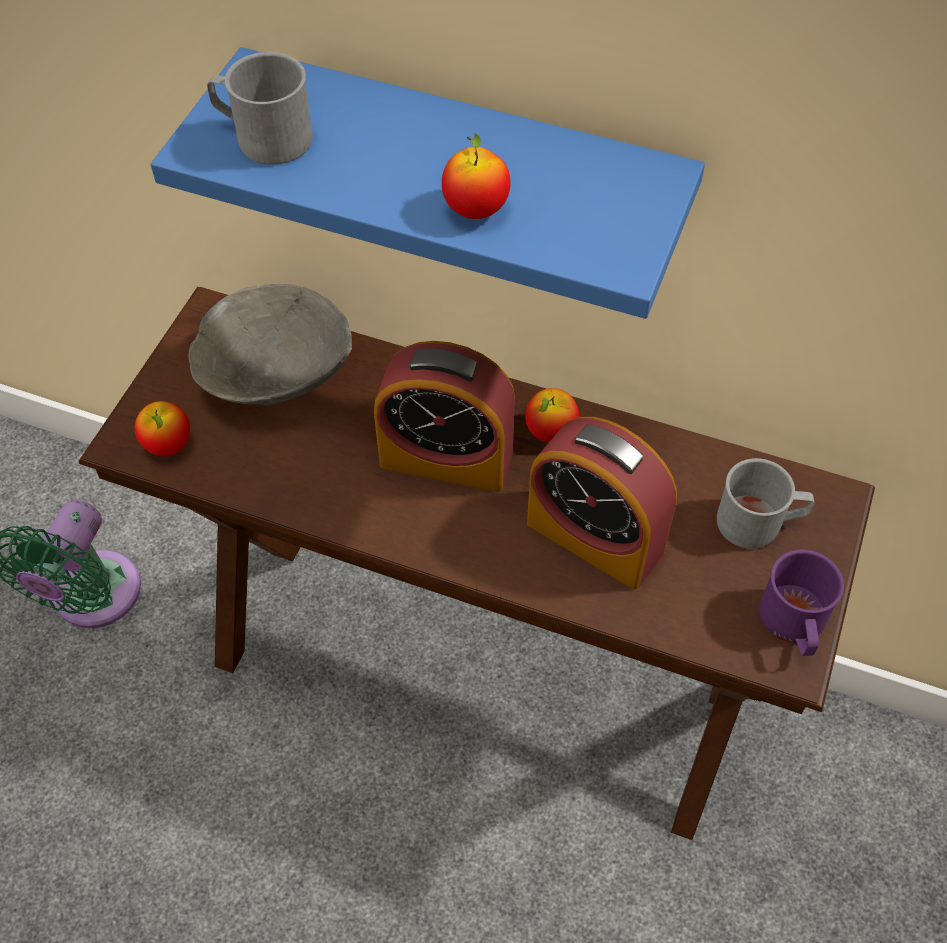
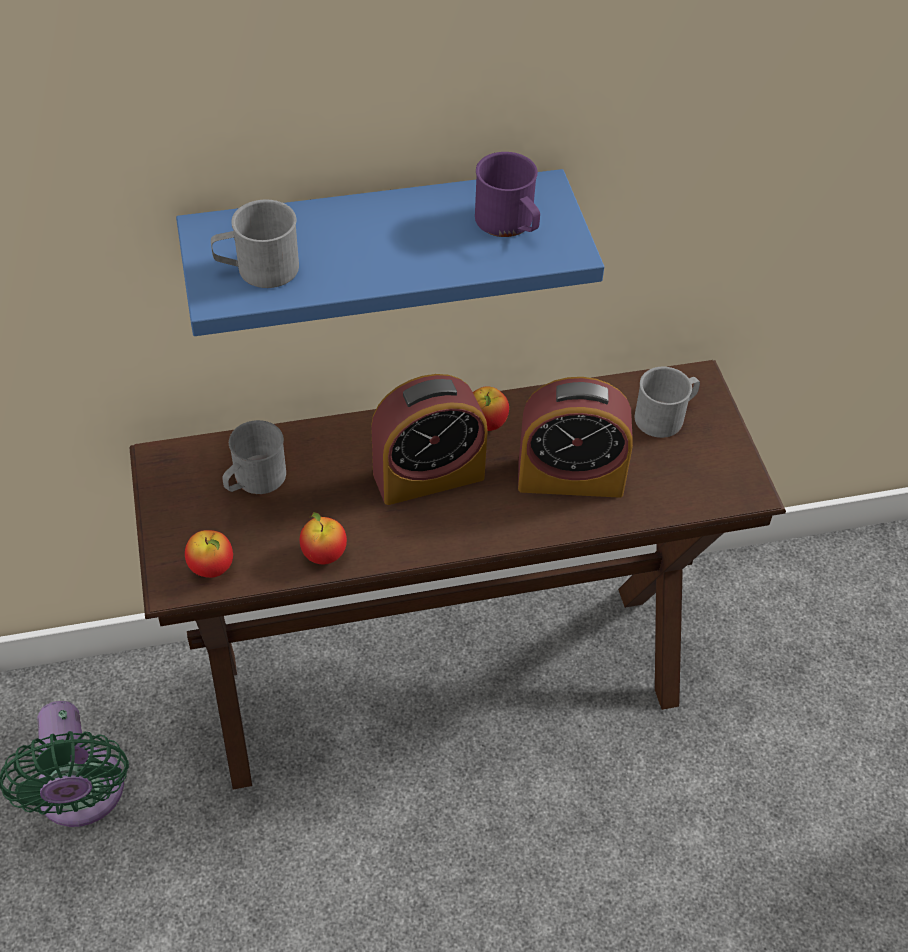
camera: 35 degrees left, 5 degrees down
(276, 376) = (254, 480): grey bowl -> grey mug
(475, 209) = (448, 256): apple -> apple (324, 554)
(794, 625) = (733, 468): purple mug -> purple mug (509, 224)

